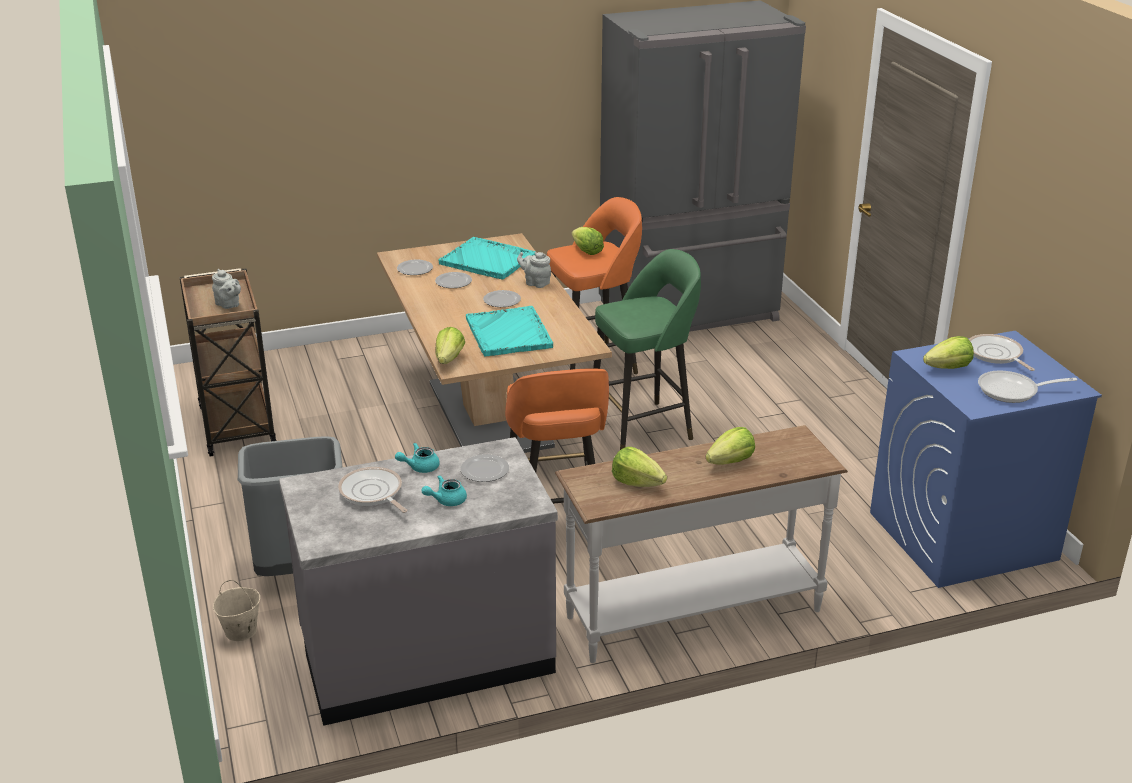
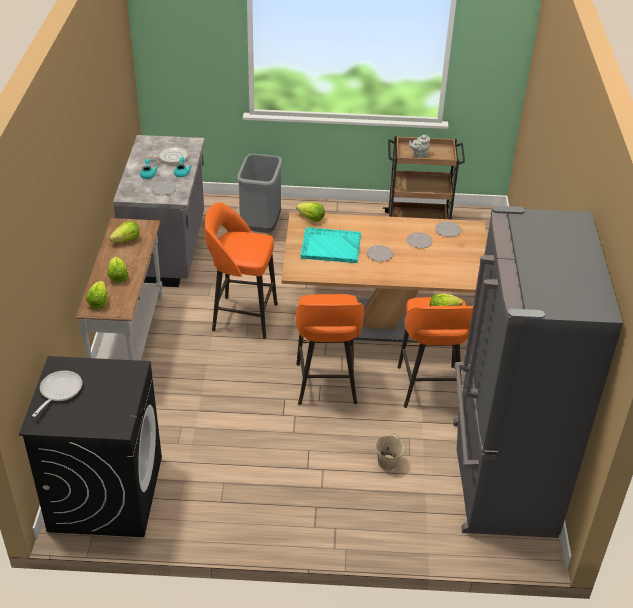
camera: 110 degrees right, 10 degrees up
(240, 631) = (225, 204): beige bucket -> beige bucket (387, 462)
(488, 260) = (448, 263): turquoise tray -> none
(535, 283) = (400, 275): grey teapot -> none
(643, 428) = (326, 385): green stool -> orange stool
(948, 368) = (108, 376): lettuce -> lettuce (99, 302)
(961, 536) = (106, 493): blue washing machine -> black washing machine
(995, 354) = (106, 409): frying pan -> none

